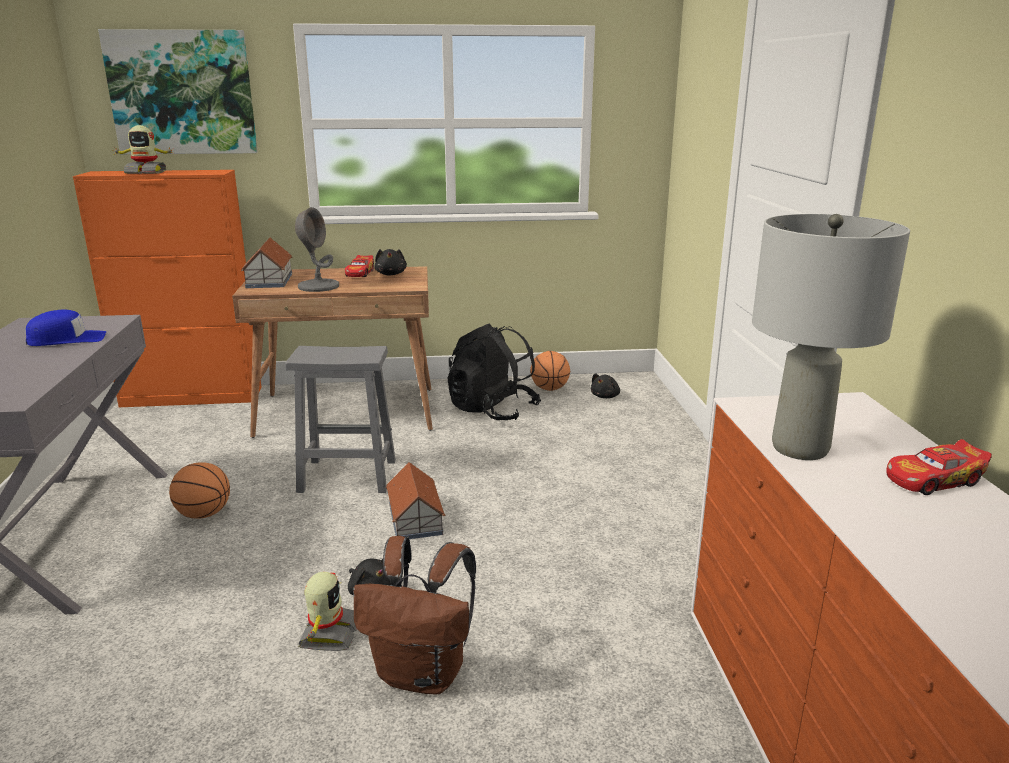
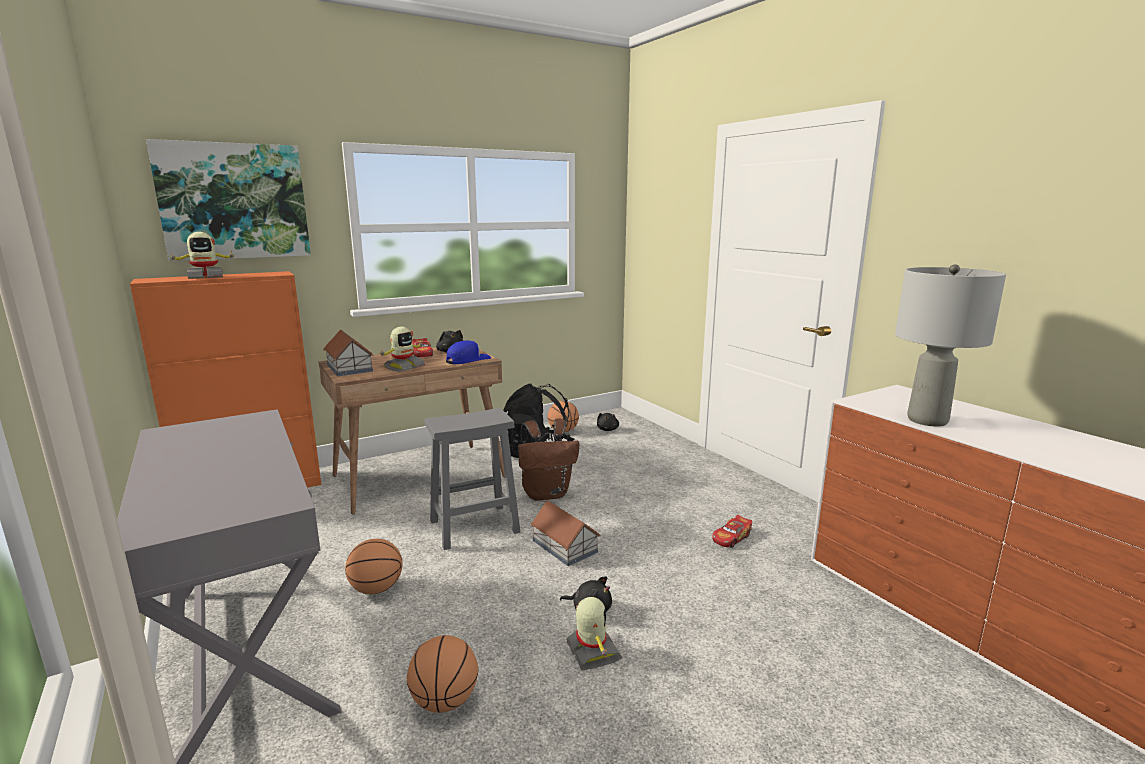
camera: 25 degrees left, 5 degrees down
(67, 339) = (240, 440): blue cap -> blue cap (468, 360)
(159, 633) = (445, 701): none -> basketball
(318, 286) = (404, 367): grey table lamp -> toy robot
(423, 674) = (693, 657): brown backpack -> brown backpack (547, 493)
(933, 480) = (1013, 424): toy car -> toy car (731, 538)

